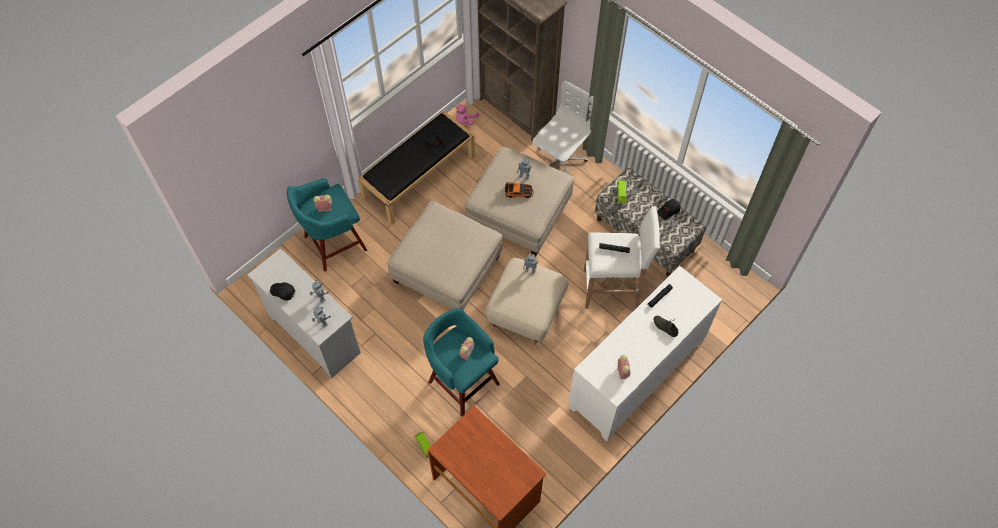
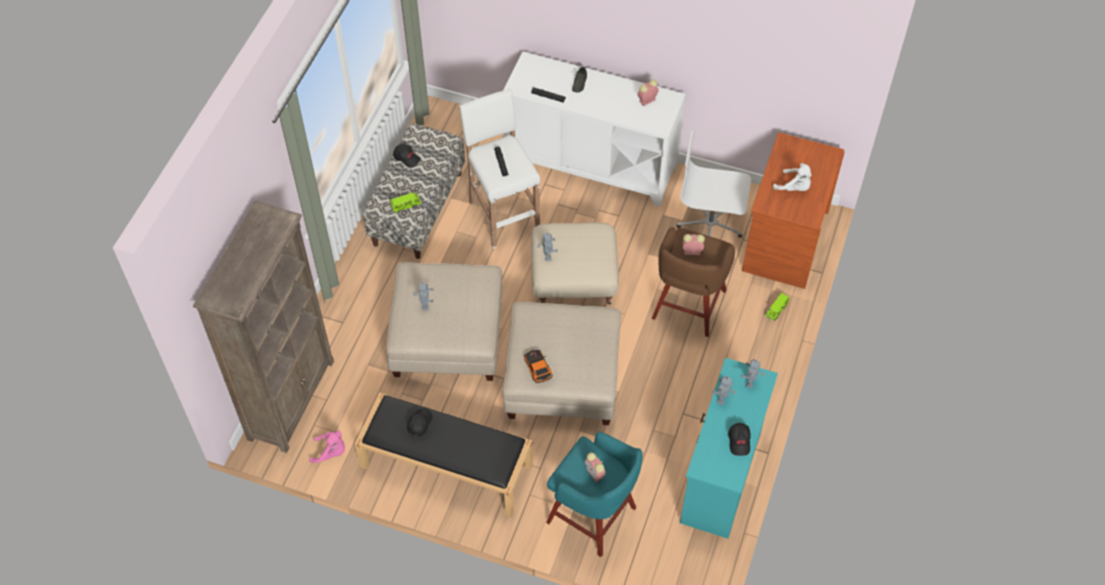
camera: 115 degrees left, 5 degrees down
(314, 333) = (720, 476): white dresser -> turquoise dresser
(462, 381) = (688, 306): turquoise stool -> brown stool
(479, 453) = (794, 187): none -> white plush toy
(519, 191) = (450, 301): toy car -> toy car (537, 368)
(559, 160) = (350, 324): white office chair -> white office chair (710, 224)

